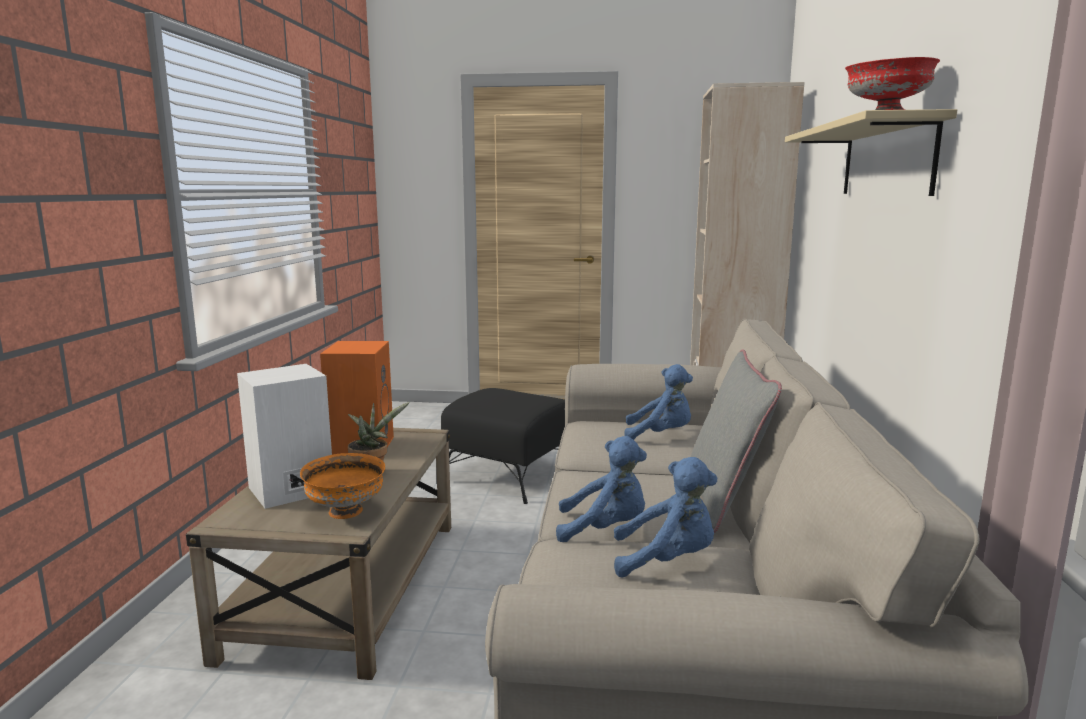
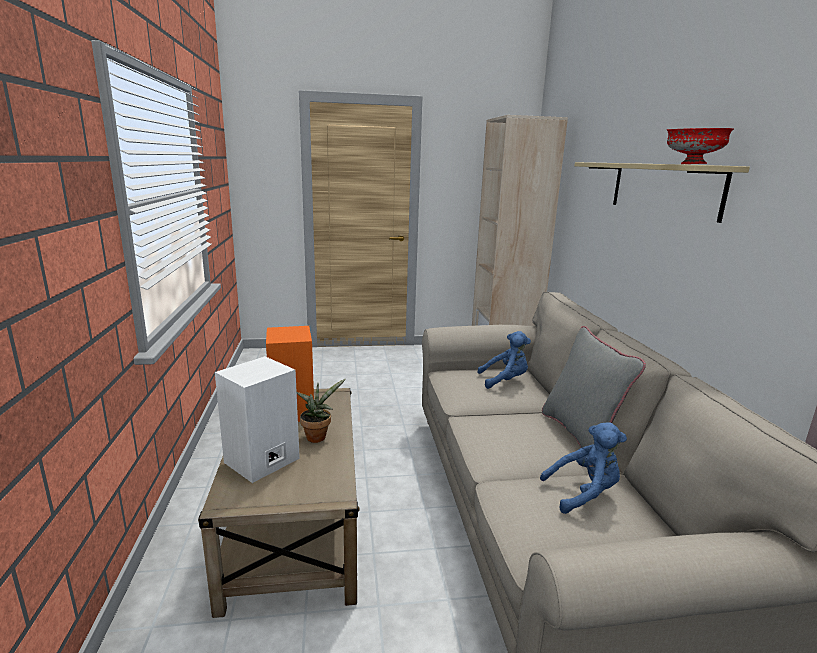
camera: 15 degrees left, 5 degrees up
(347, 512) = (323, 478): orange bowl -> none
(510, 474) = (370, 407): black ottoman -> none
(605, 529) = (519, 468): blue plush toy -> none

